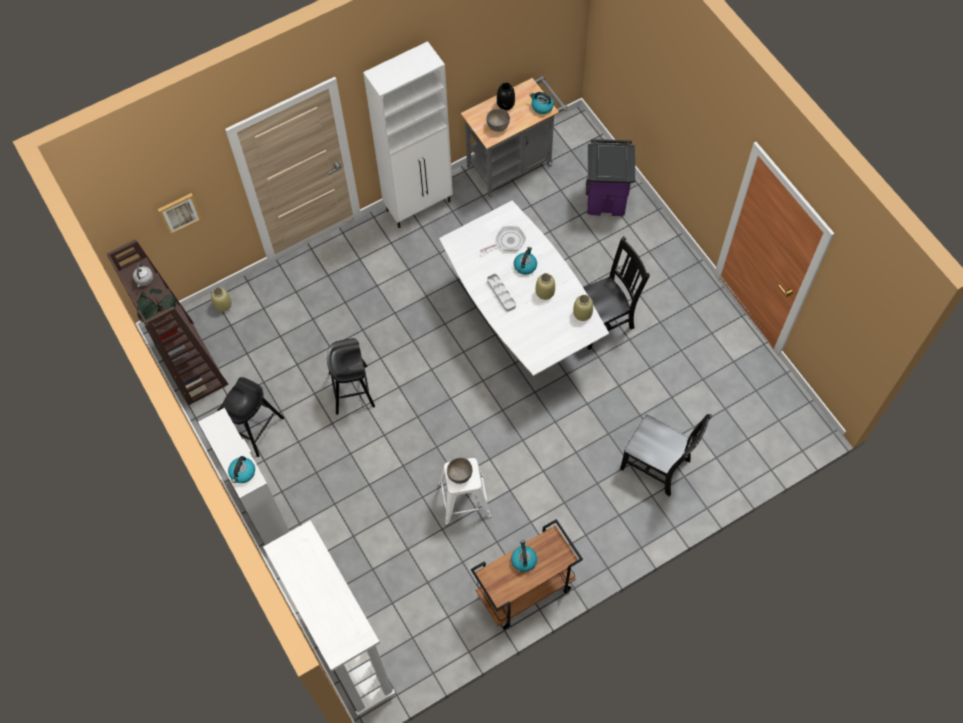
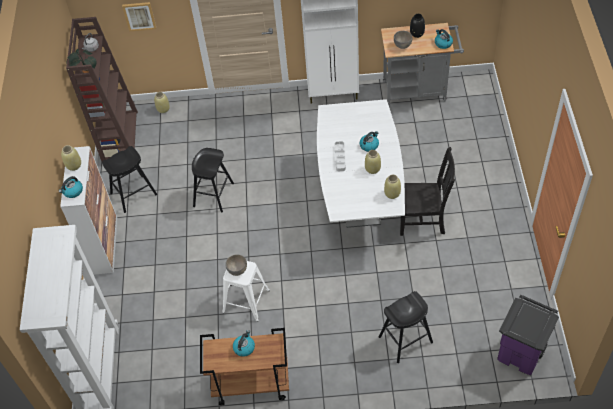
camera: 30 degrees right, 10 degrees down
(222, 440) = (74, 165): none -> beige vase
(508, 241) = (366, 125): frying pan -> none
(606, 200) = (474, 138): purple trash can -> purple trash can (521, 354)
(657, 466) = (405, 339): black chair -> black stool

